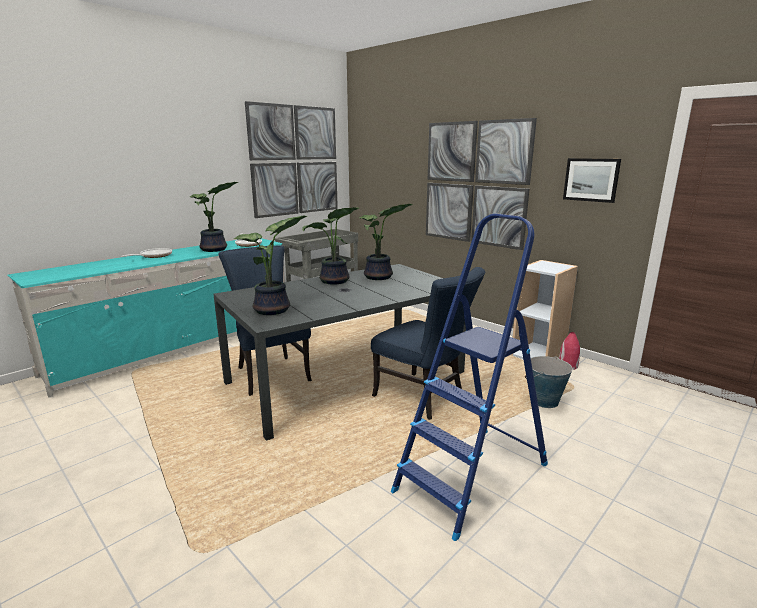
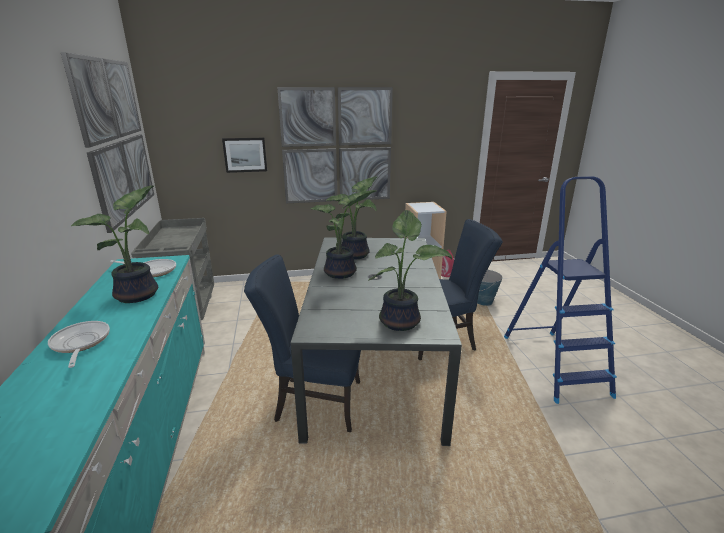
camera: 55 degrees left, 5 degrees up
(591, 179) = (437, 136): picture -> picture (245, 154)

